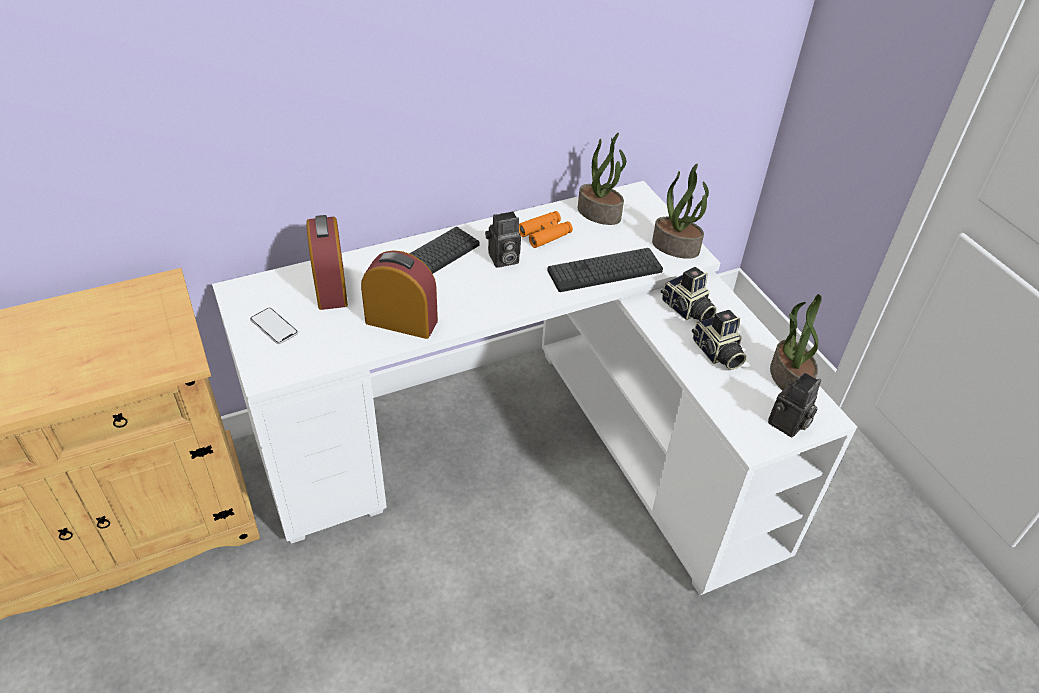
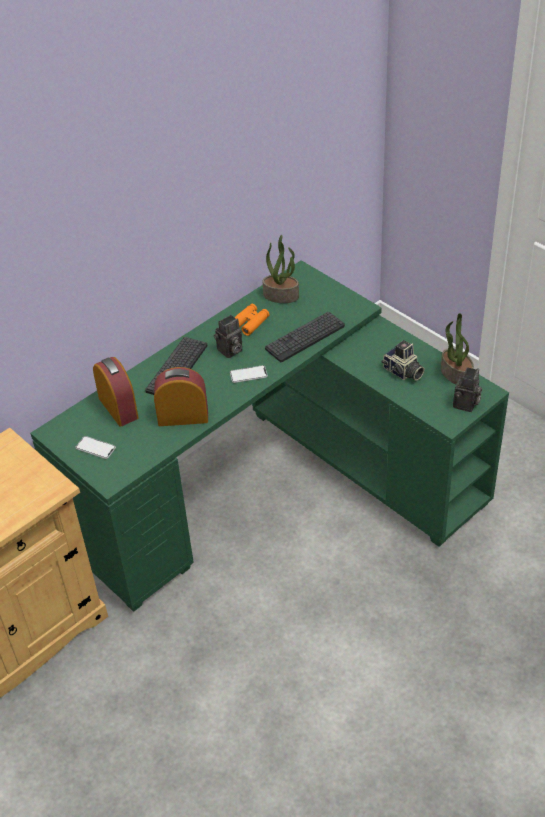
camera: 15 degrees left, 0 degrees up
(510, 295) = (248, 375): none -> phone
(529, 445) = (275, 485): white desk -> green desk
(676, 247) = (346, 304): potted plant -> none
(686, 310) = (371, 348): camera -> none

